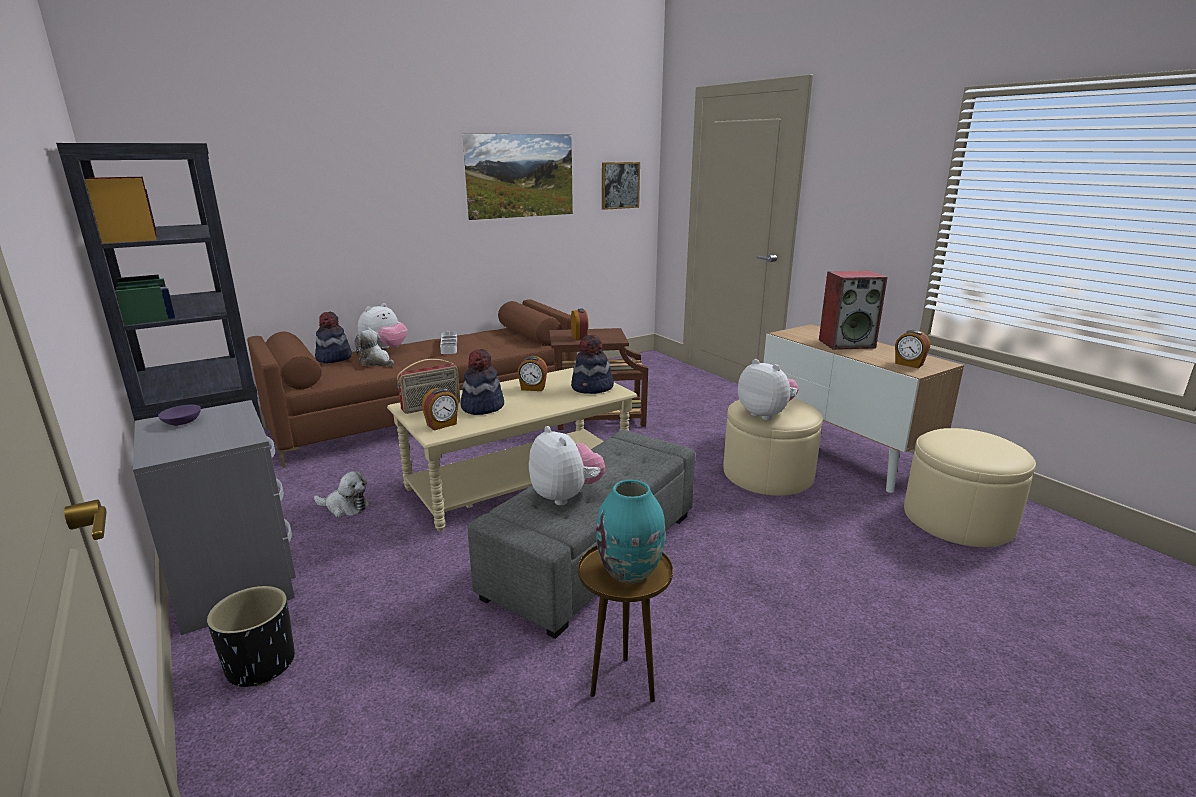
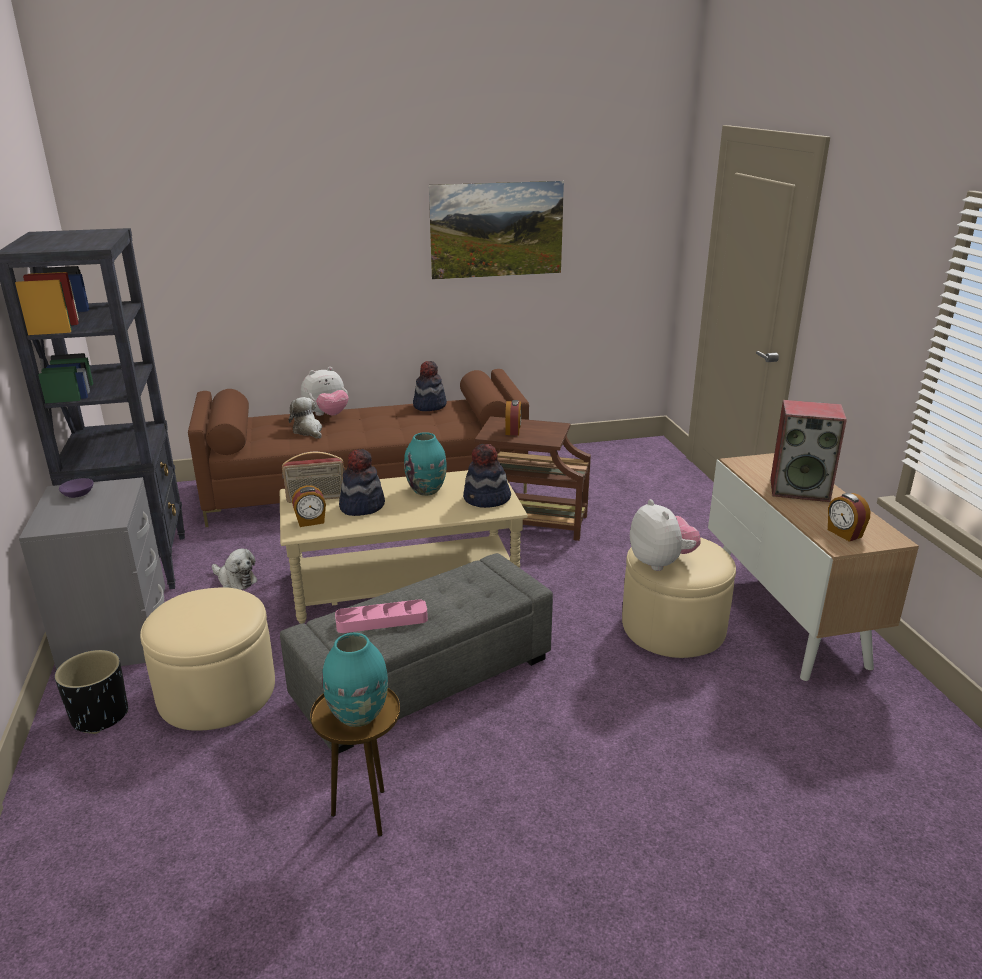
camera: 20 degrees right, 5 degrees up
(333, 358) = (273, 420): hat -> hat (429, 405)
(449, 346) = (391, 418): grey tray -> none
(533, 388) = (426, 490): alarm clock -> turquoise vase
(566, 496) = (382, 621): plush toy -> pink tray
(620, 185) = (626, 239): picture -> none
(958, 519) = (859, 732): beige ottoman -> beige ottoman (217, 692)

